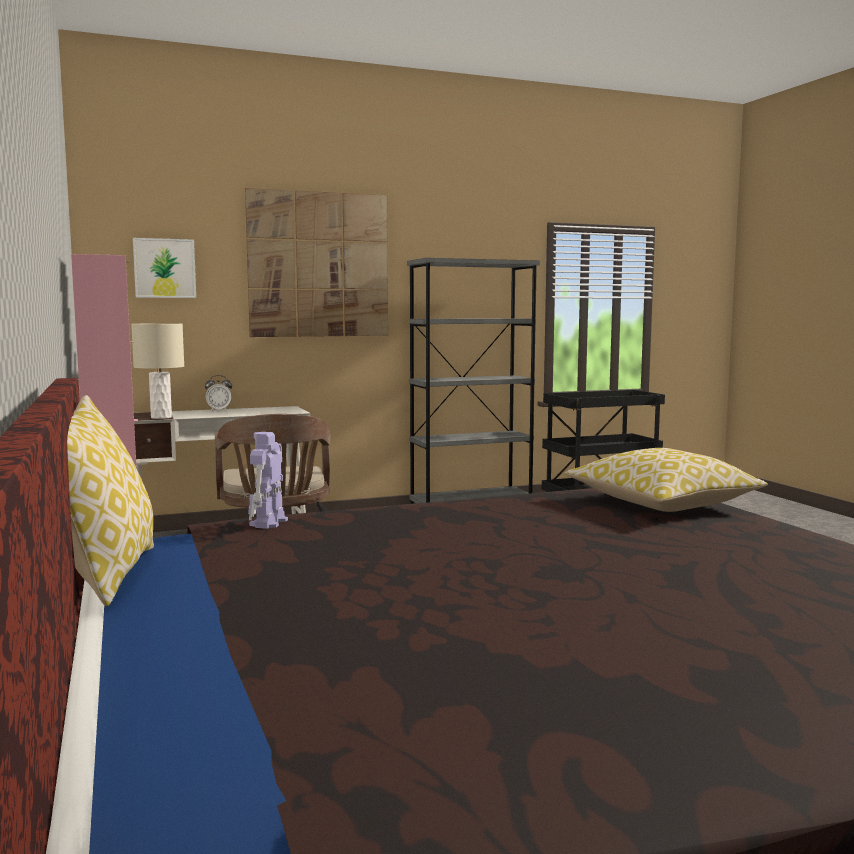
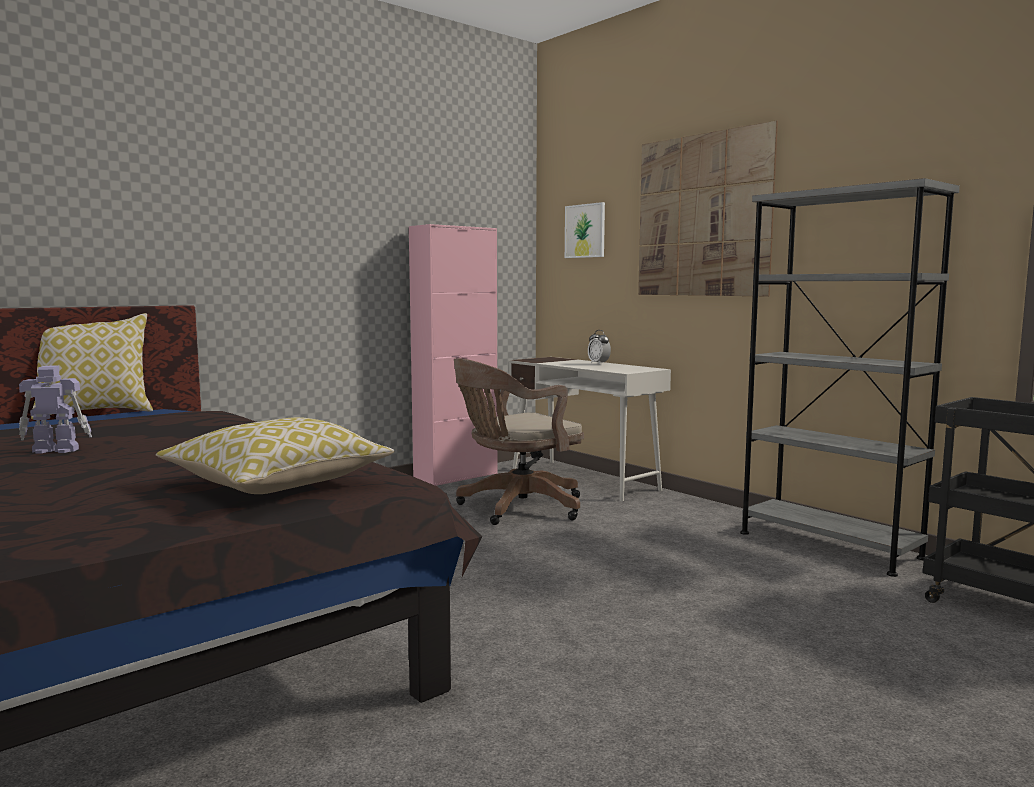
camera: 70 degrees right, 0 degrees up
(161, 417) = (538, 361): beige table lamp -> none
(268, 523) = (201, 415): toy robot -> toy robot (55, 450)

